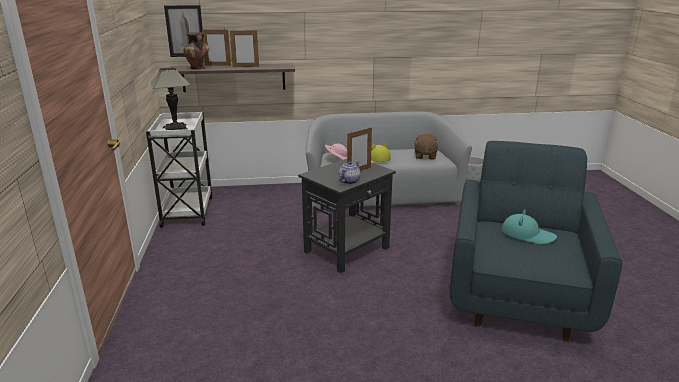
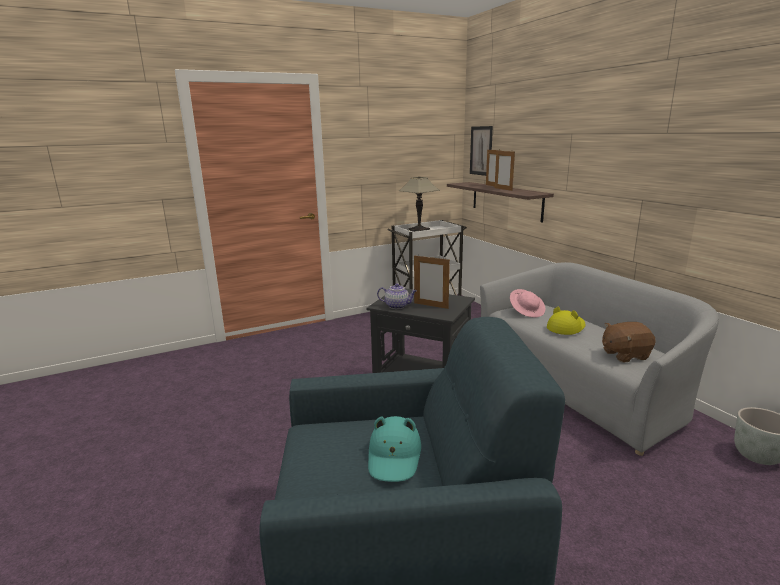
camera: 70 degrees right, 5 degrees down
(198, 68) = (471, 185): vase -> none

